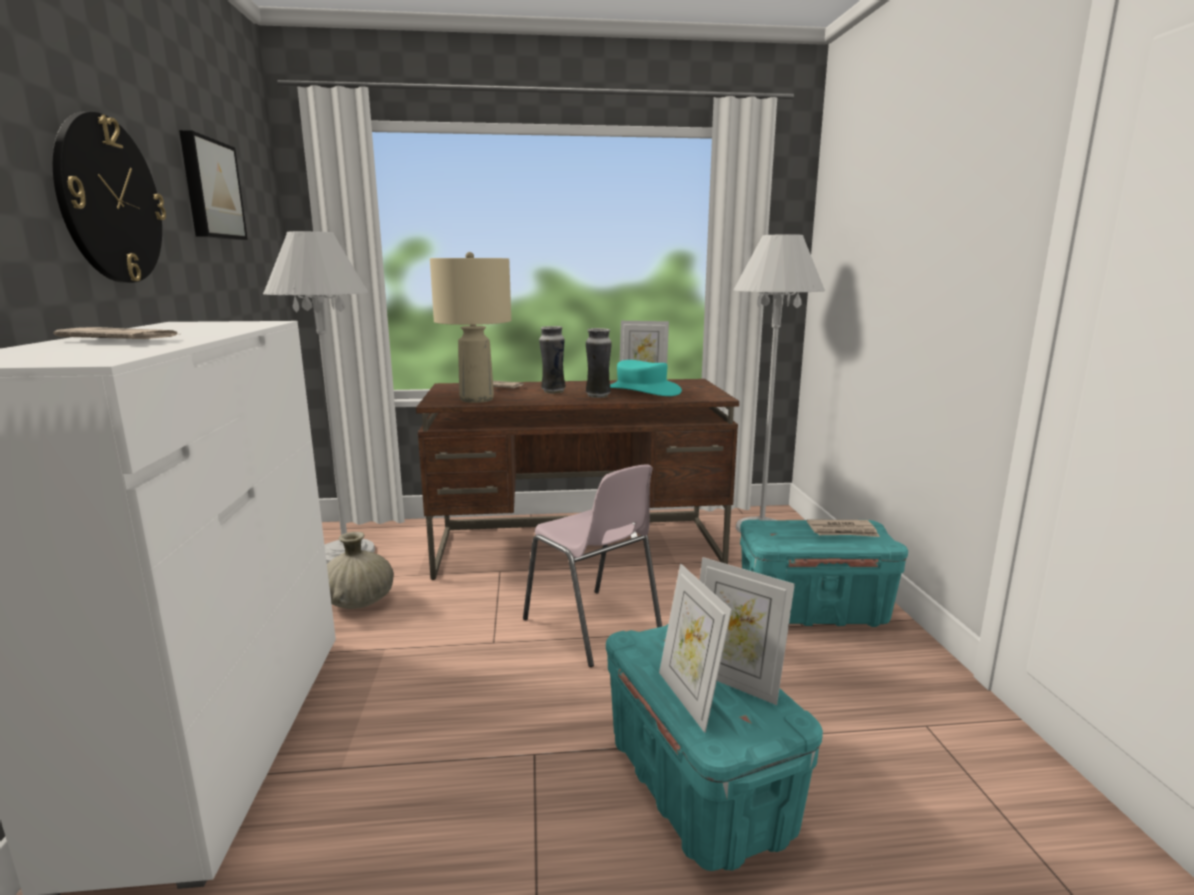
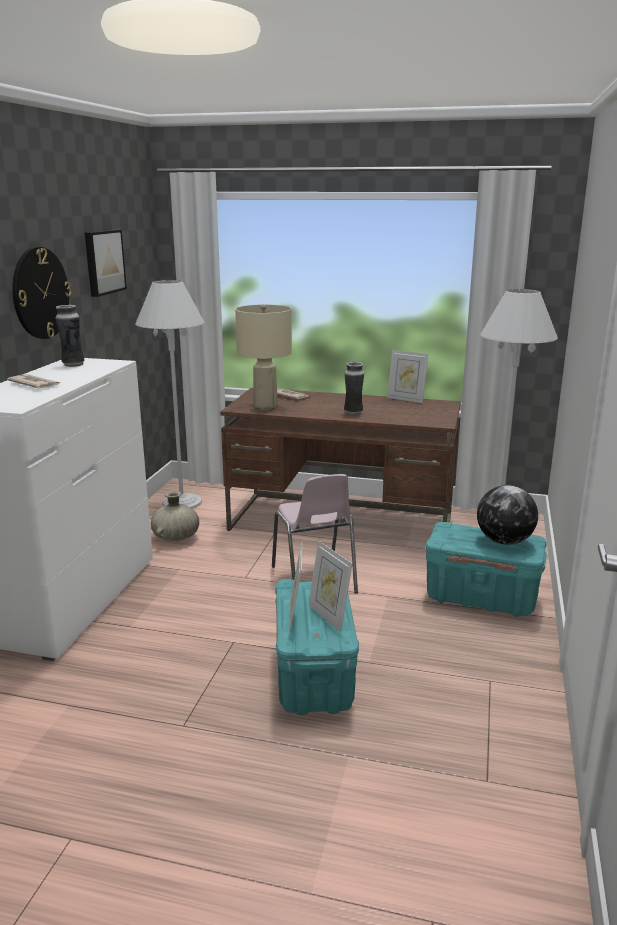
camera: 20 degrees right, 5 degrees up
(553, 391) = (325, 405): vase -> vase (73, 365)
(641, 391) = (392, 410): turquoise hat -> none
(842, 531) = (504, 541): newspaper -> globe

